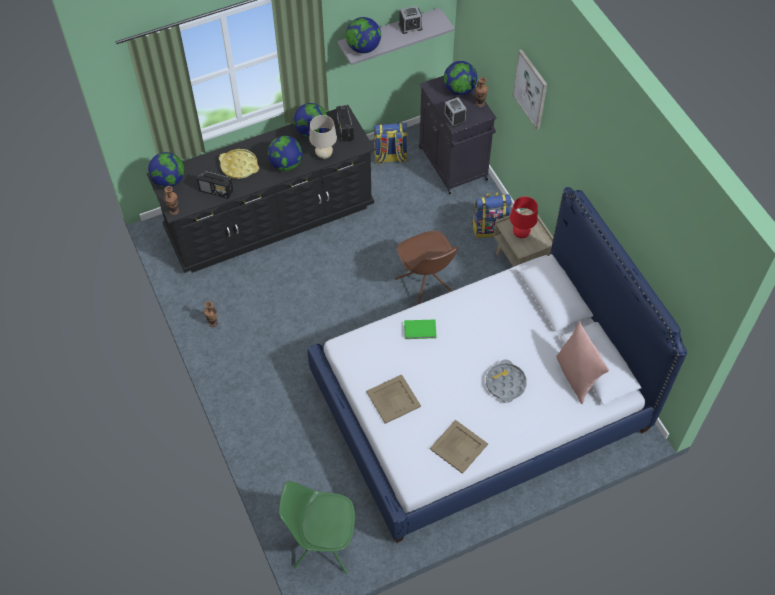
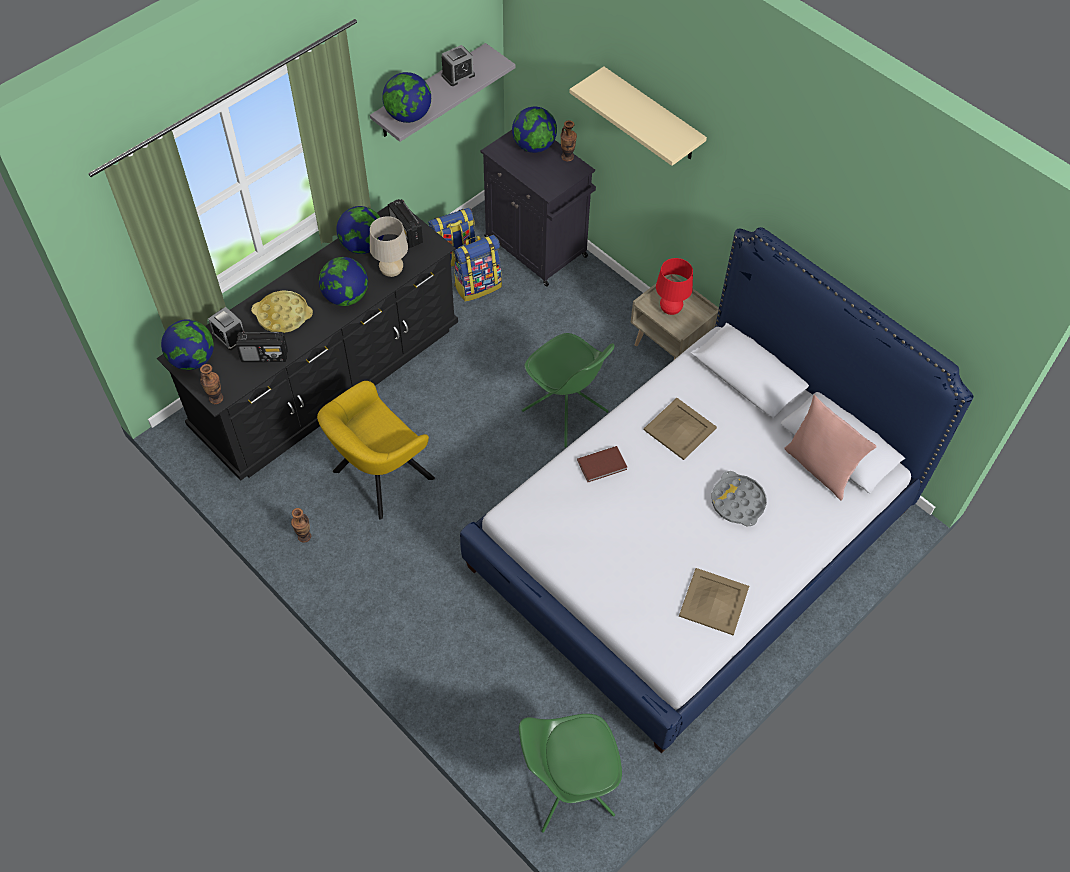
camera: 20 degrees left, 0 degrees up
(278, 297) = (378, 478): none -> yellow armchair
(393, 399) = (604, 565): beige tray -> beige tray (679, 429)
(420, 330) = (603, 465): green book -> brown book
(426, 288) = (566, 412): brown chair -> green chair
(454, 118) = (543, 182): alarm clock -> alarm clock (229, 336)
(490, 228) = (614, 315): backpack -> backpack (478, 285)
(531, 89) = (652, 115): picture -> beige shelf

